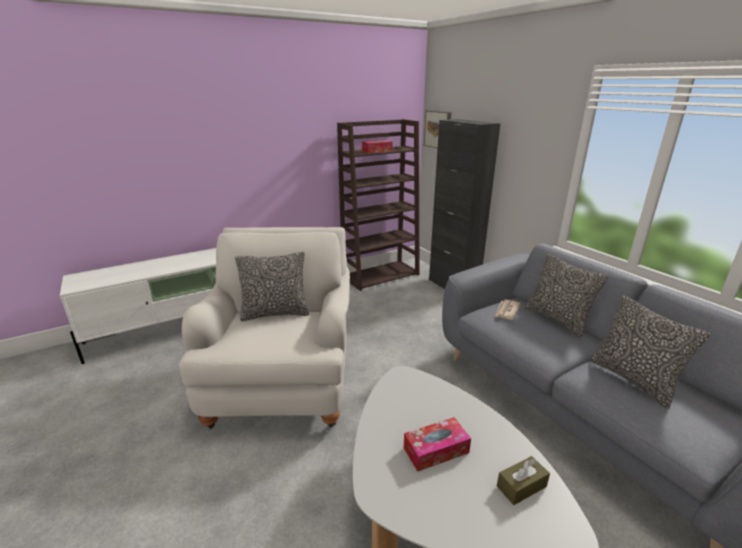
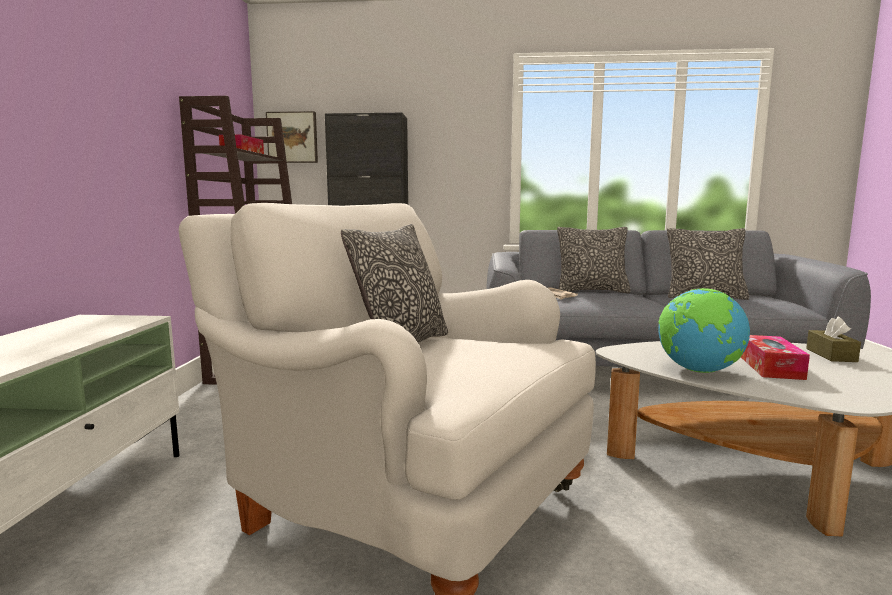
camera: 55 degrees left, 15 degrees down
(390, 416) = (698, 370): none -> globe

